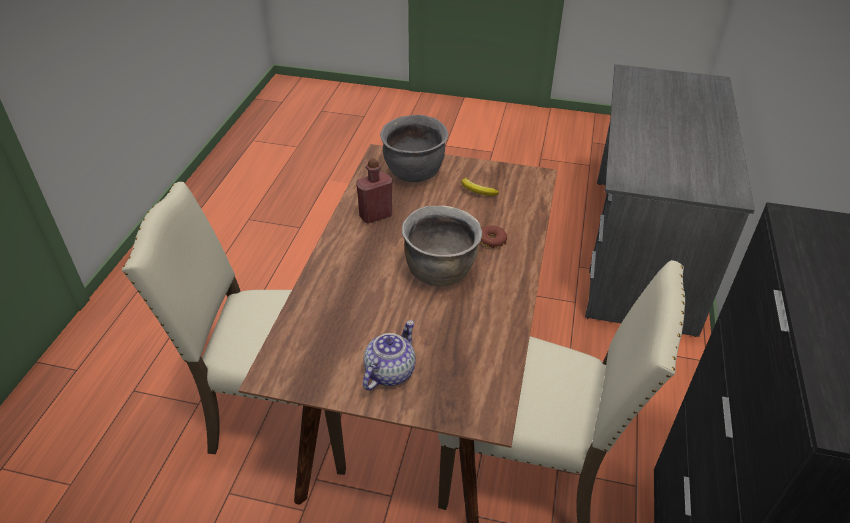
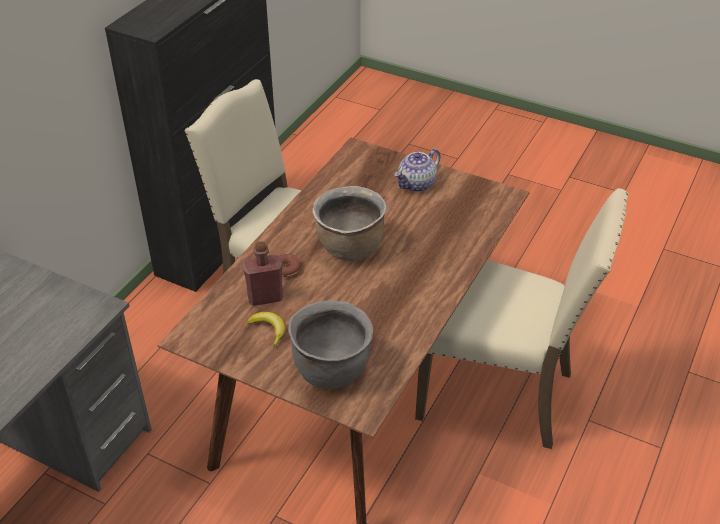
camera: 165 degrees left, 0 degrees up
(375, 215) = (394, 318): red bottle -> red bottle (265, 298)

